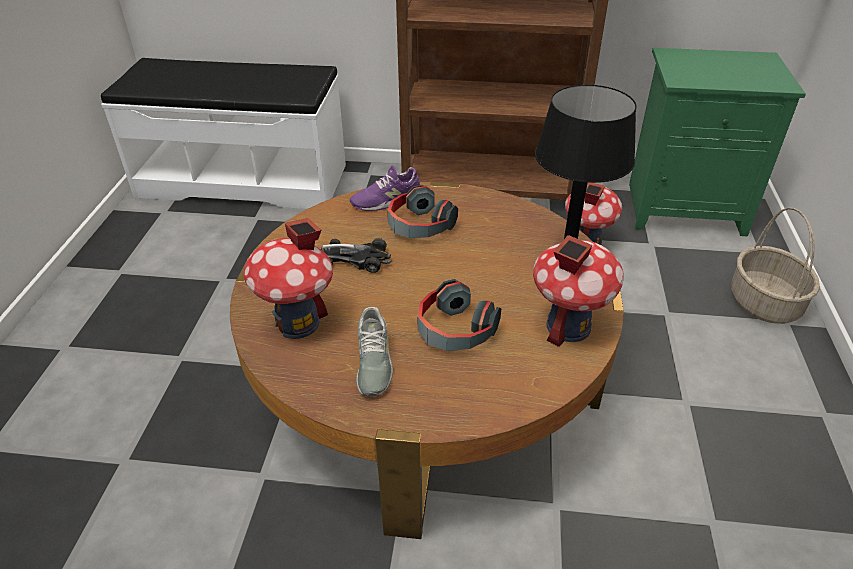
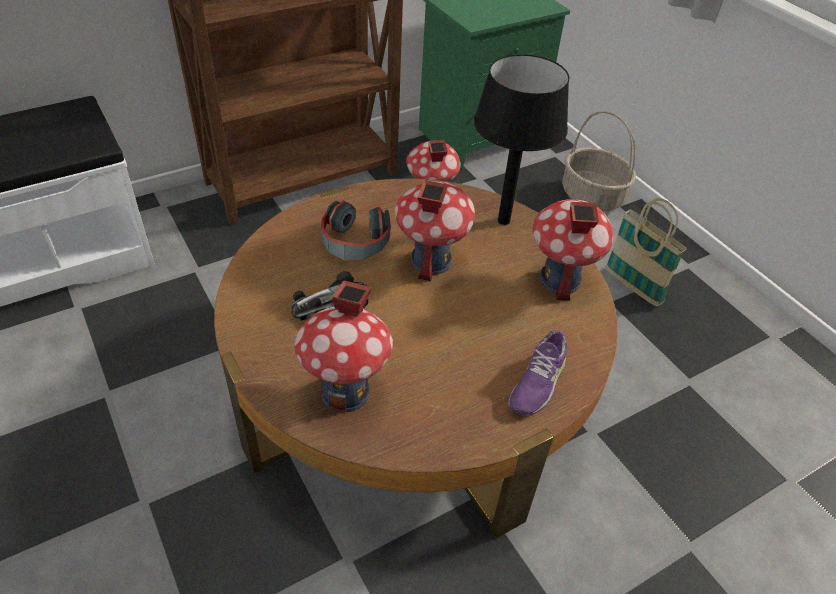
camera: 40 degrees left, 5 degrees up
(373, 362) = (449, 391): grey shoe -> none
(387, 200) = (297, 229): purple shoe -> purple shoe (537, 382)
(454, 330) = (483, 327): headphones -> none
(465, 263) = (430, 261): none -> toy house
(730, 404) = (632, 287): none -> basket

